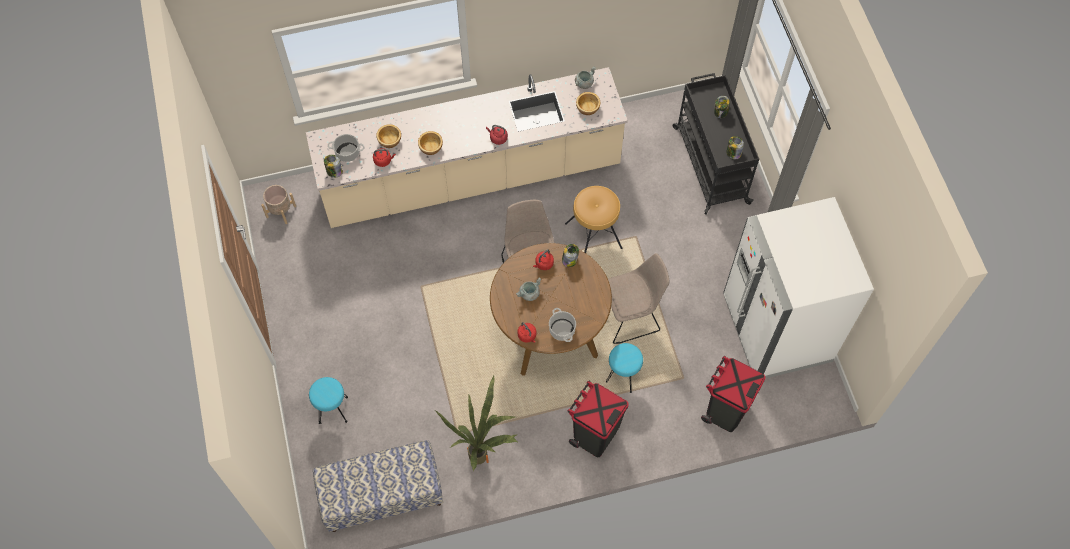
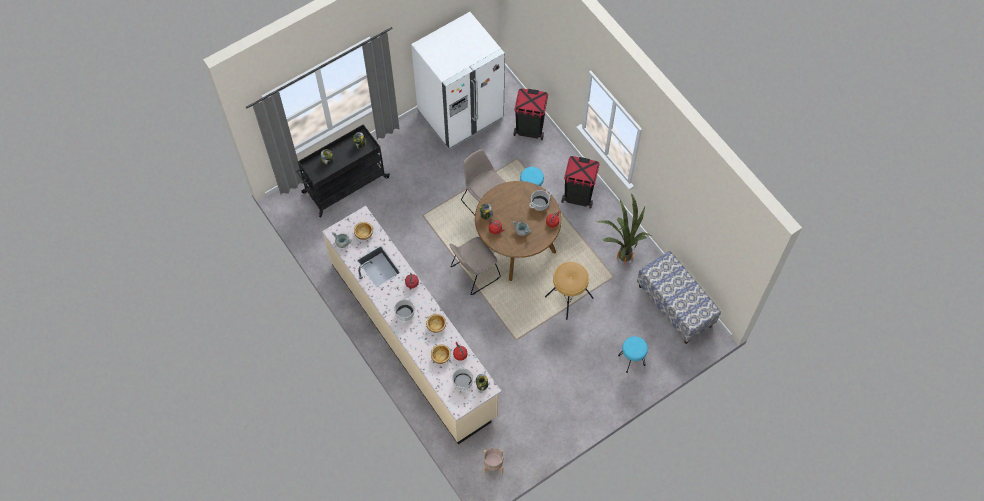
camera: 110 degrees left, 0 degrees up
(462, 120) = (405, 313): none -> cooking pot
(594, 235) = (431, 241): brown stool -> brown stool (568, 297)

